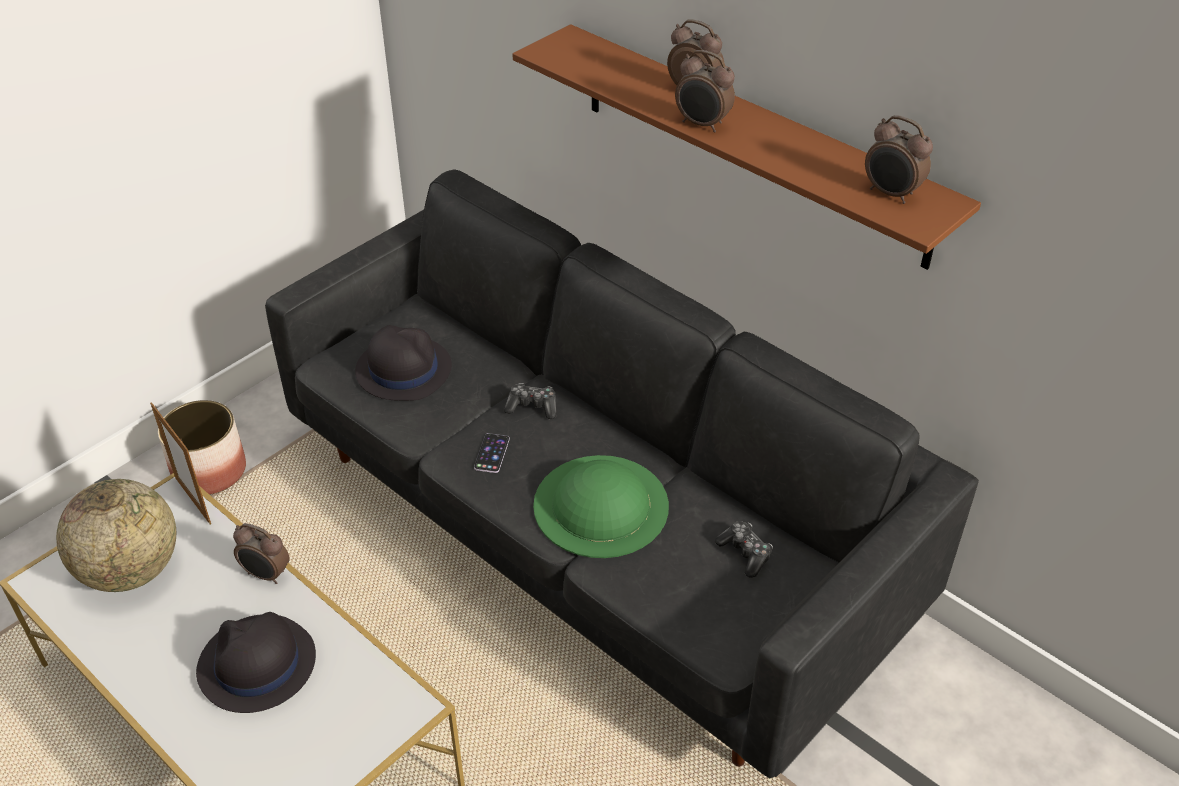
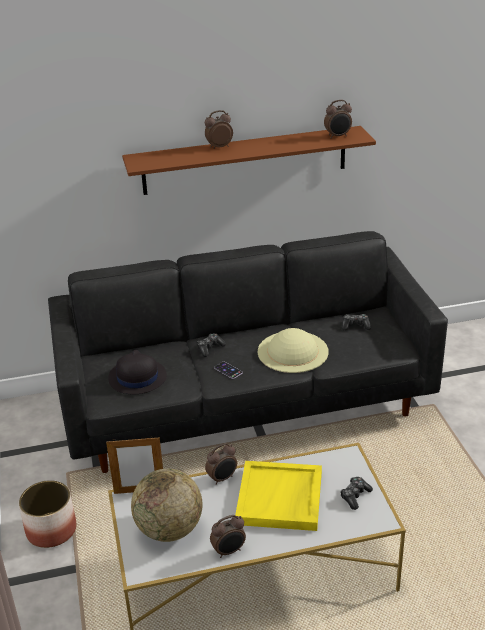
camera: 55 degrees left, 10 degrees down
(256, 665) = (280, 499): black hat -> yellow tray
(313, 760) = (355, 496): none -> game controller
(601, 505) = (293, 351): green hat -> beige hat
(702, 125) = (246, 152): alarm clock -> alarm clock (229, 551)

